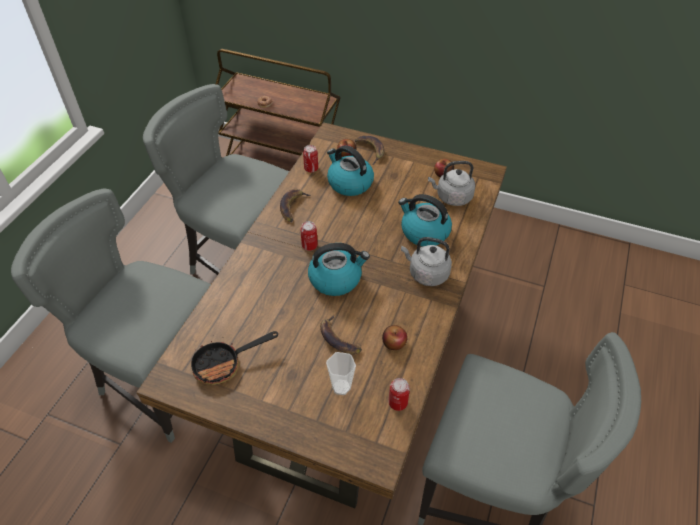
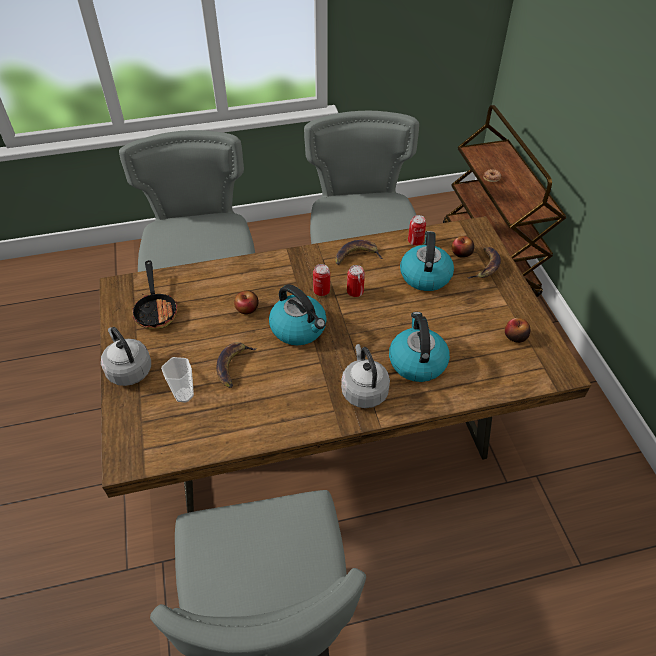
camera: 55 degrees right, 0 degrees up
(224, 364) = (156, 309): frying pan -> frying pan turned 135 degrees counterclockwise
(394, 343) = (259, 407): apple -> apple (247, 309)
(398, 403) = (194, 444): can -> can (355, 292)
(452, 197) = (489, 360): grey kettle -> grey kettle (128, 369)

